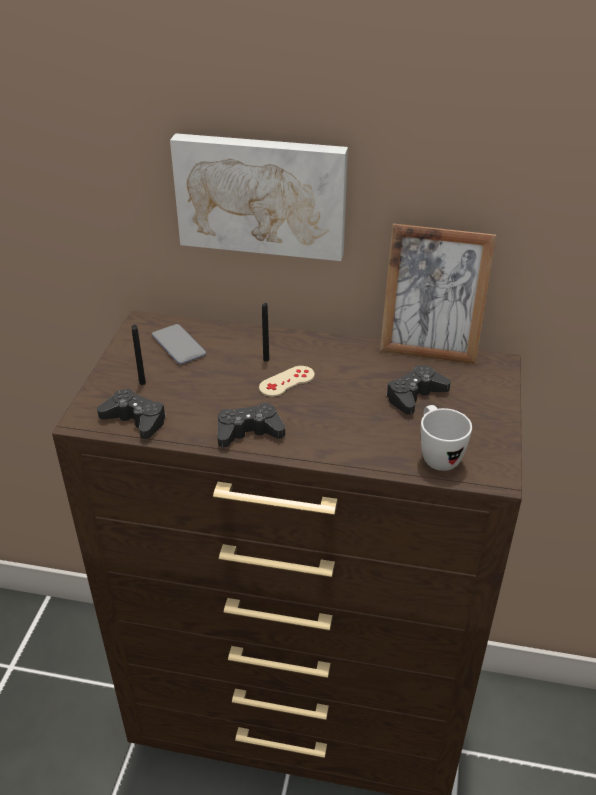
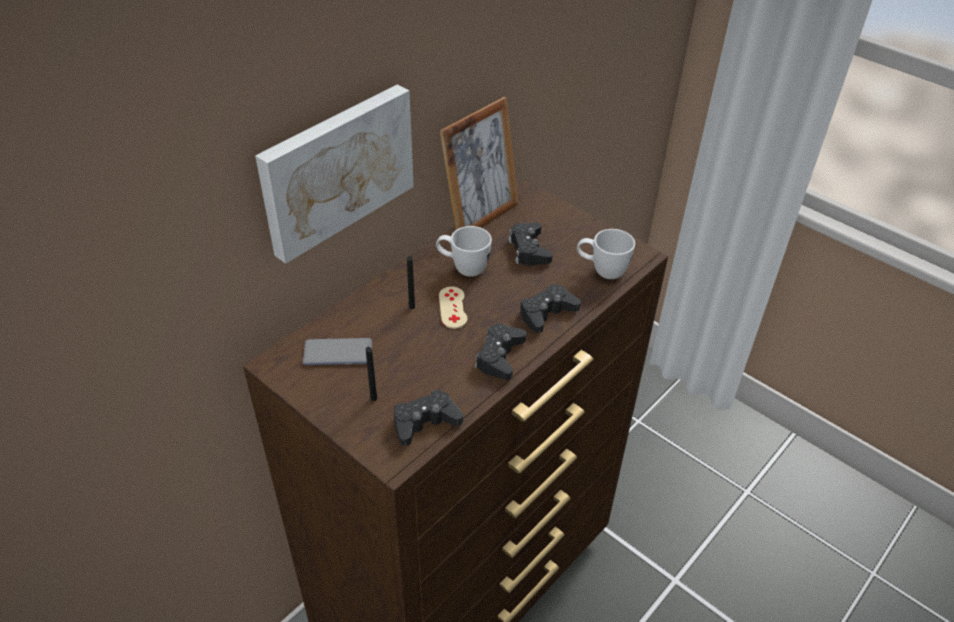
camera: 60 degrees left, 5 degrees up
(334, 440) = (546, 313): none -> black game controller
(345, 367) = (463, 268): none -> white mug

